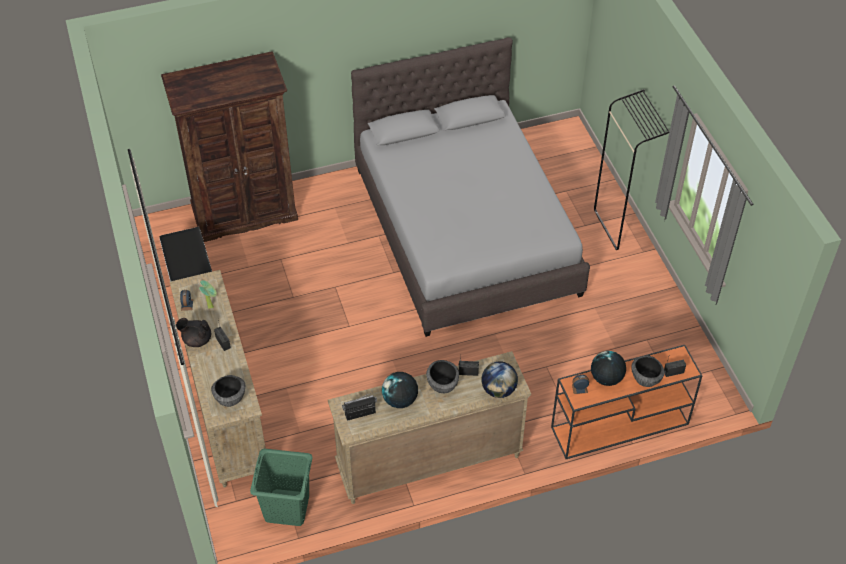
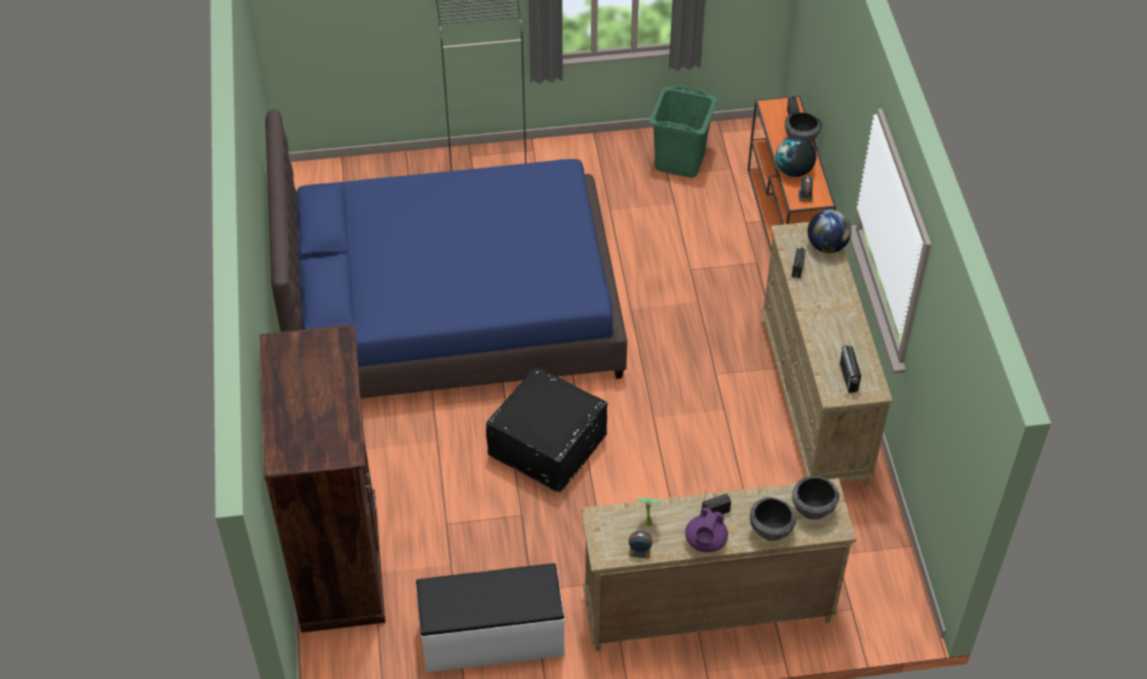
camera: 80 degrees left, 0 degrees up
(196, 339) = (705, 542): black teapot -> purple teapot
(287, 508) = (867, 553): green laundry basket -> green laundry basket (680, 160)
(353, 302) = (547, 447): none -> black ottoman
(400, 400) = (832, 337): globe -> none
(442, 386) = (815, 295): bowl -> bowl (771, 531)
(466, 230) = (450, 310): grey bed -> blue bed

